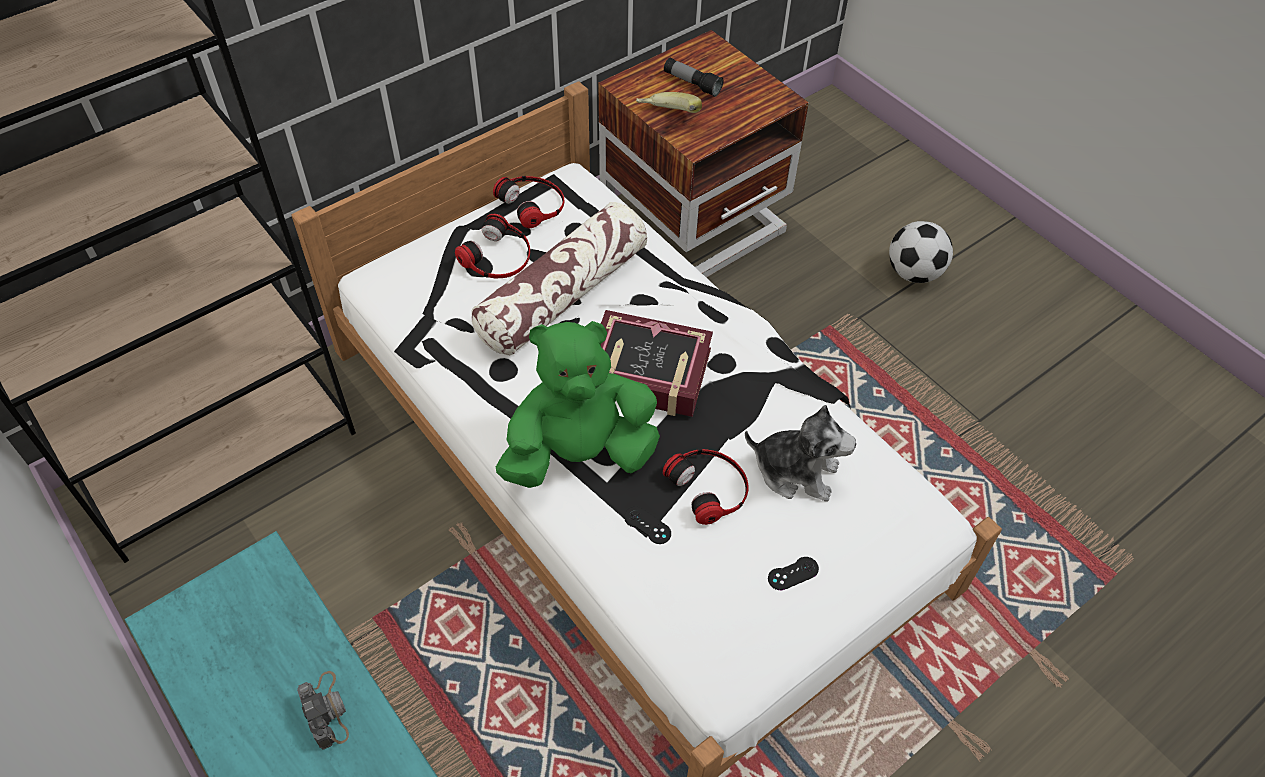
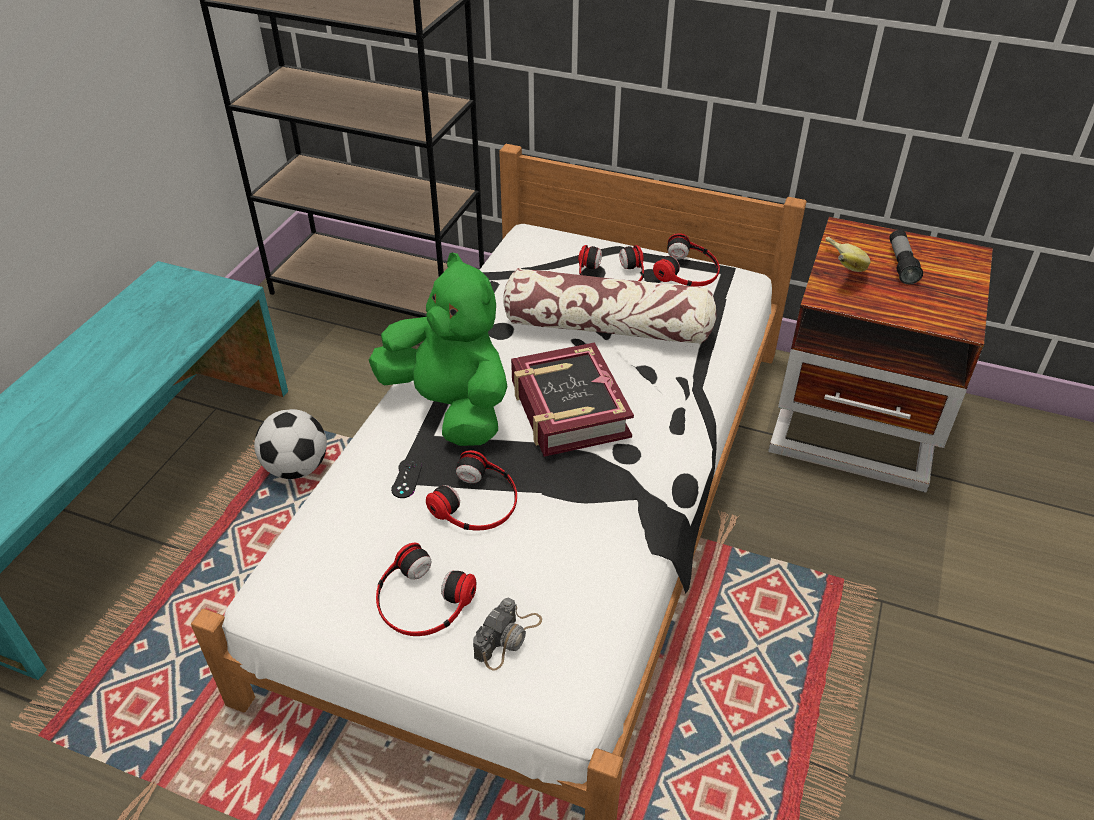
camera: 60 degrees right, 10 degrees down
(327, 710) = (128, 372): camera -> camera (508, 637)
(793, 573) = (421, 600): black game controller -> headphones
(795, 471) = (543, 556): plush toy -> none
(913, 273) = (997, 624): football -> football (297, 468)

